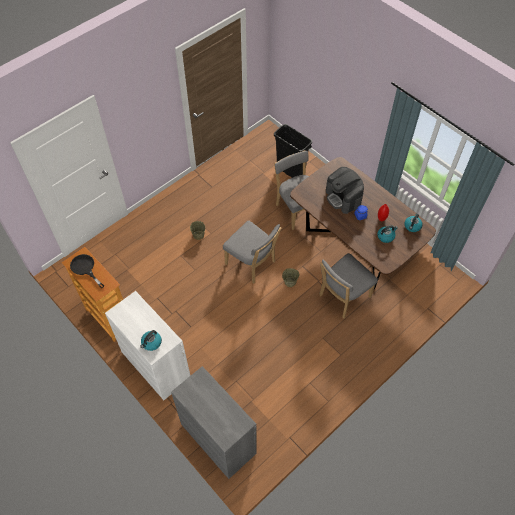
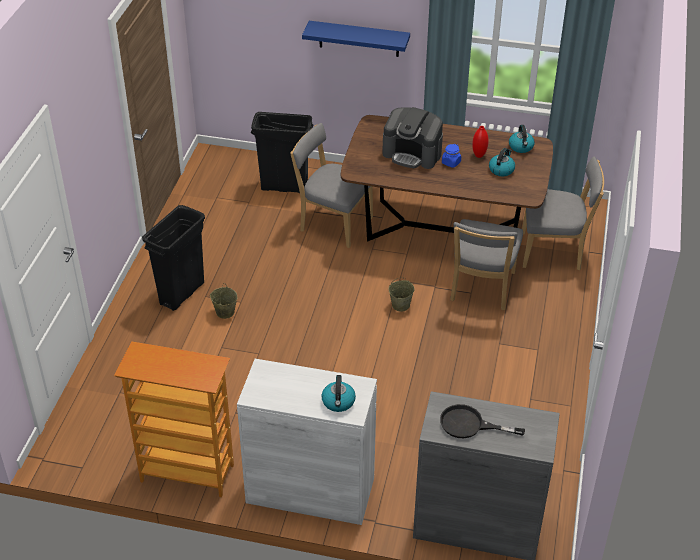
camera: 35 degrees left, 15 degrees down
(85, 268) = (159, 365): black frying pan -> black frying pan (469, 425)
(187, 211) = (182, 293): none -> black trash can
(252, 264) = (332, 310): grey chair -> grey chair (554, 252)
(354, 108) = (359, 39): none -> blue shelf

